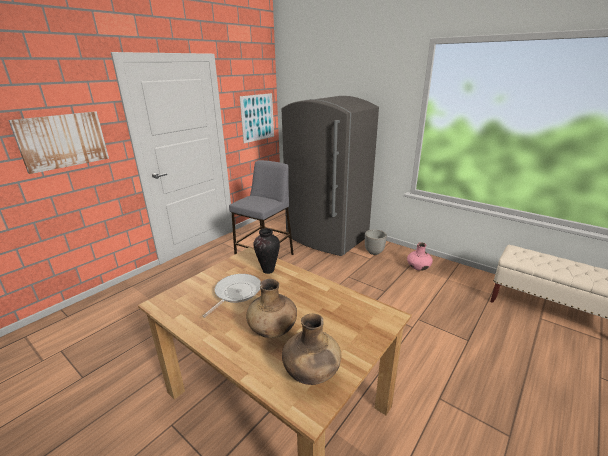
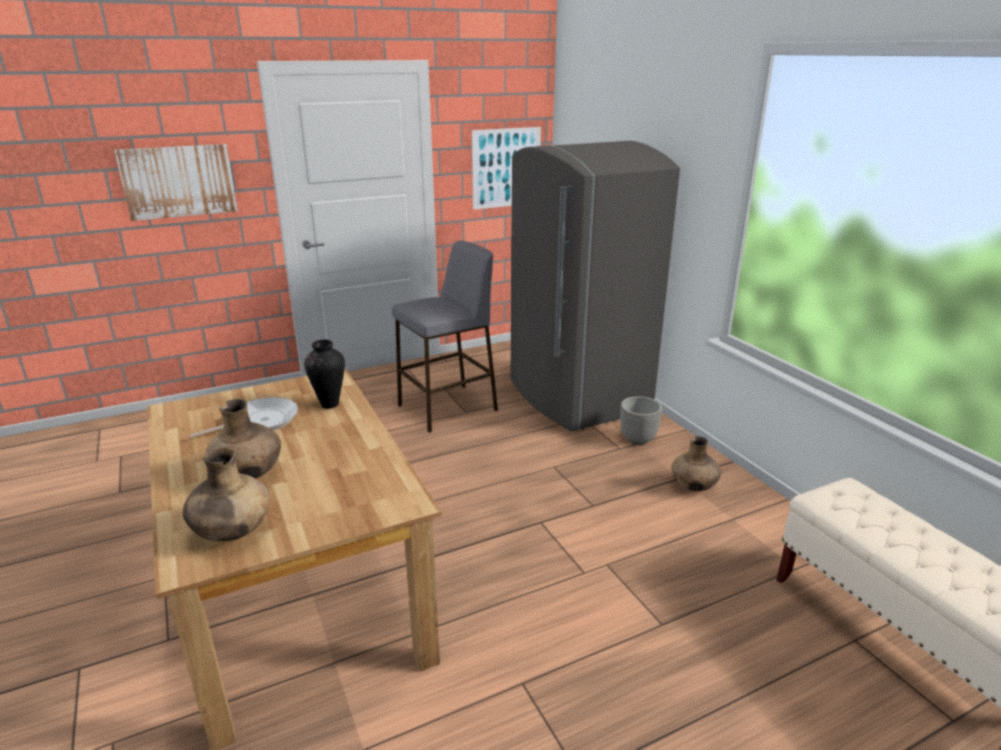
camera: 25 degrees right, 0 degrees up
(418, 268) = (694, 486): pink vase -> brown vase

